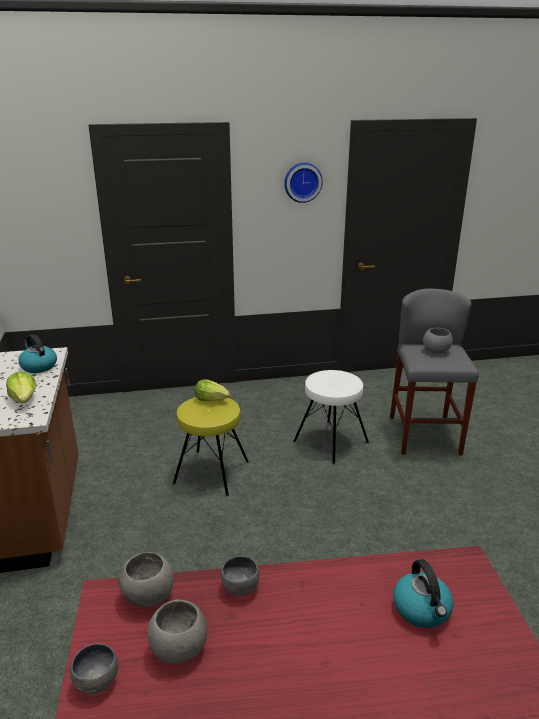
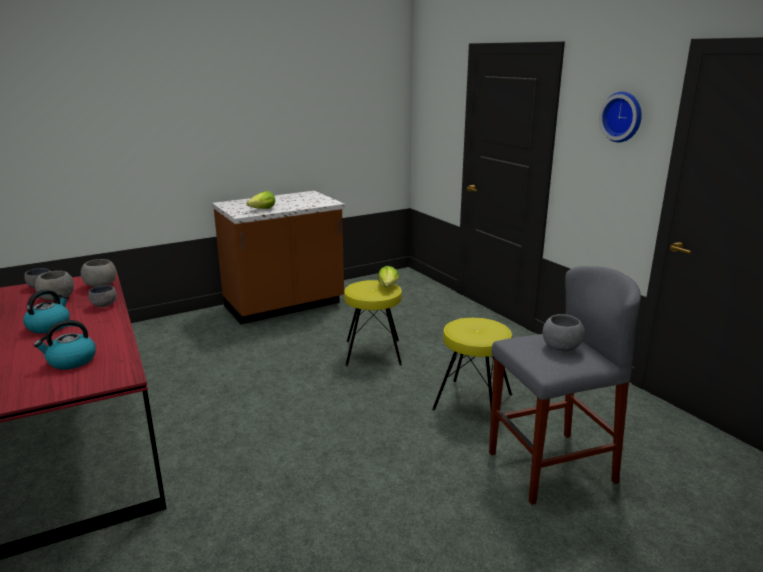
camera: 70 degrees right, 5 degrees down
(38, 366) = (309, 204): kettle -> kettle (49, 326)
(330, 441) = (473, 401): white stool -> yellow stool

